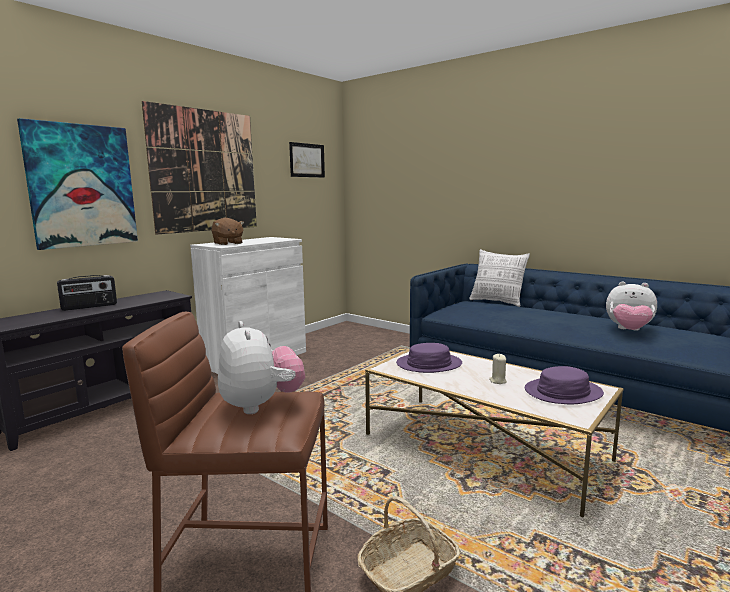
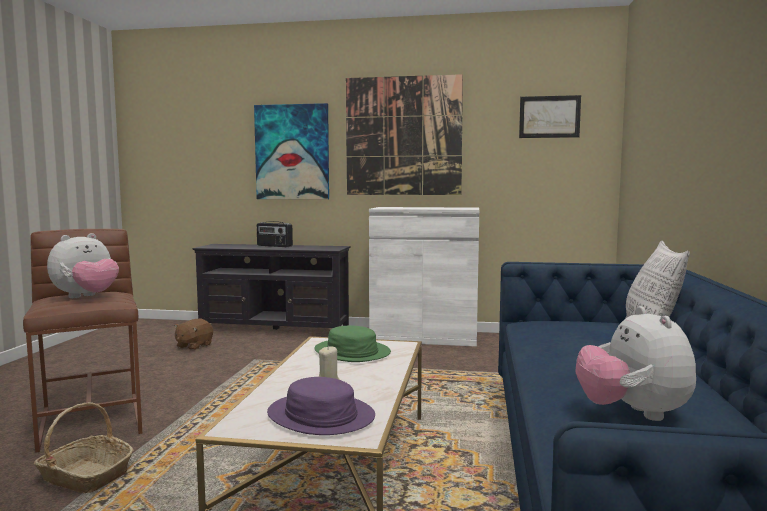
camera: 60 degrees right, 5 degrees down
(227, 243) = (399, 207): brown plush toy -> brown plush toy (193, 346)
(429, 364) = (352, 352): purple hat -> green hat

